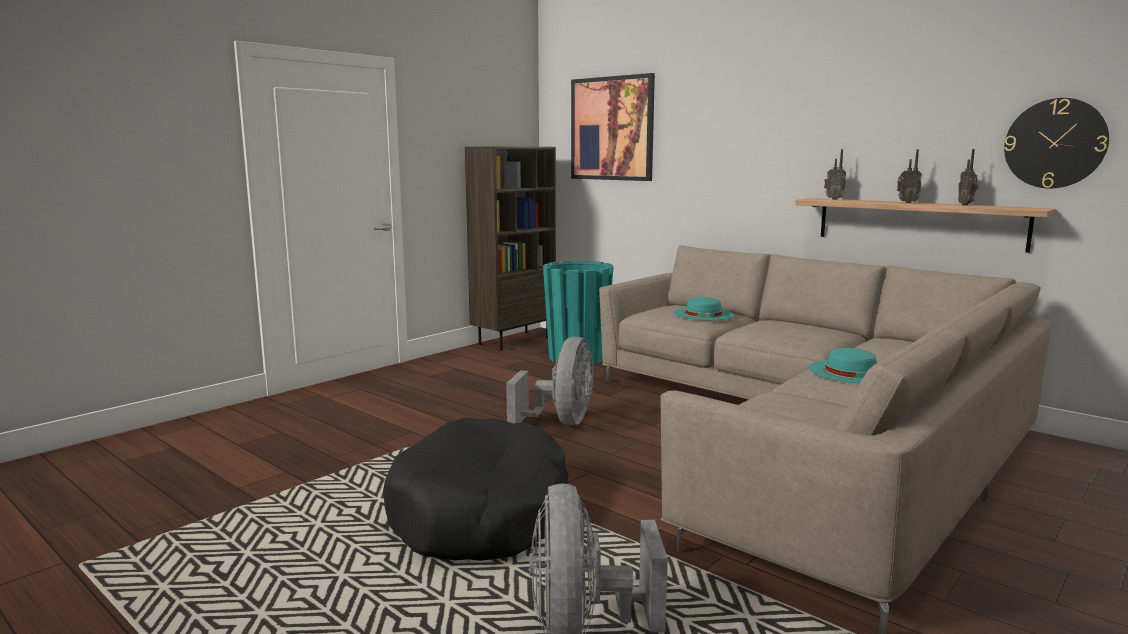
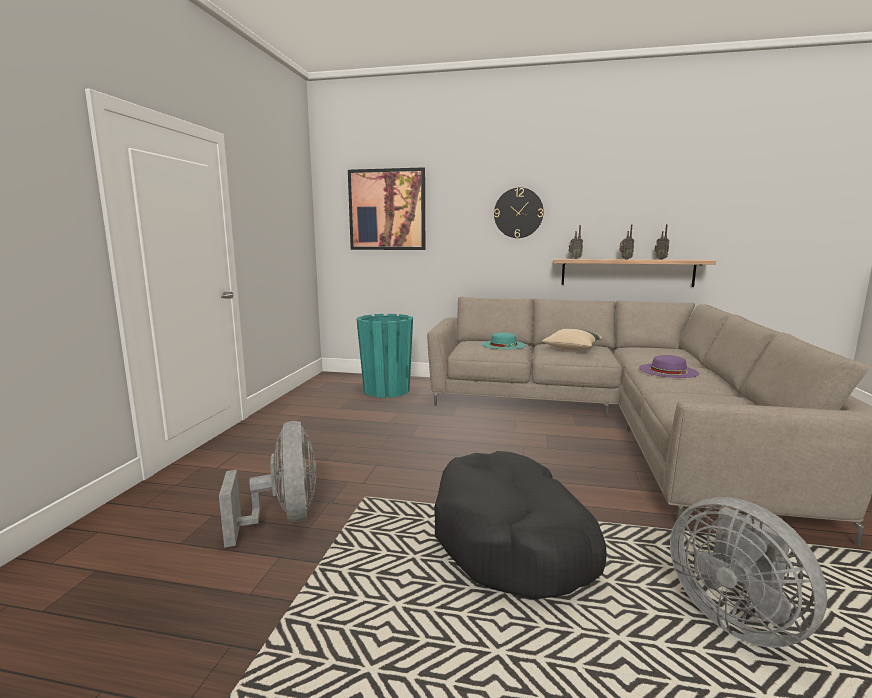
camera: 30 degrees left, 0 degrees up
(514, 340) = (317, 385): brown bookcase -> none
(561, 422) = (452, 444): grey fan -> grey fan (284, 518)
(783, 330) = (571, 349): none -> beige pillow
(851, 371) = (668, 370): turquoise hat -> purple hat
(1055, 143) = (707, 221): wall clock -> wall clock (518, 213)

